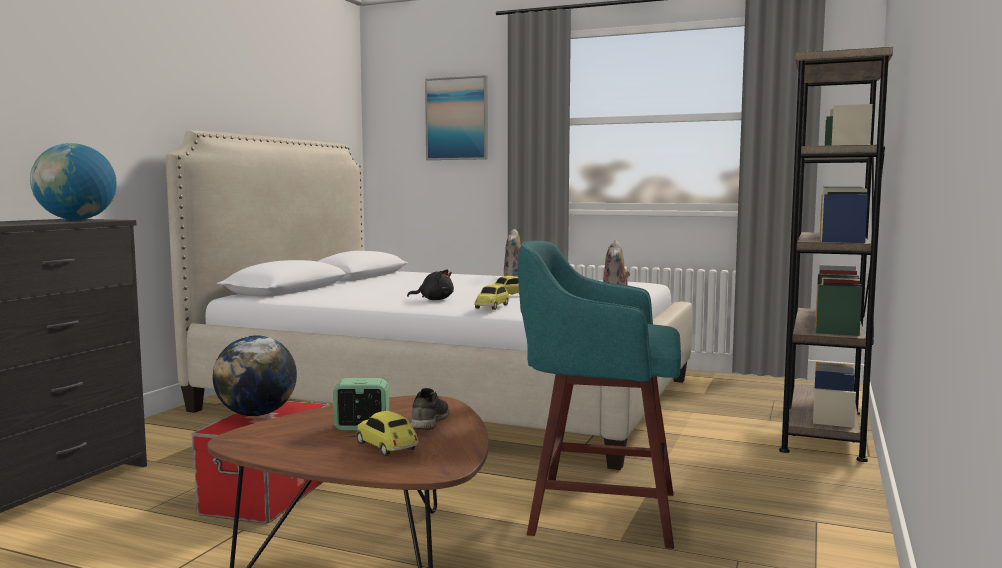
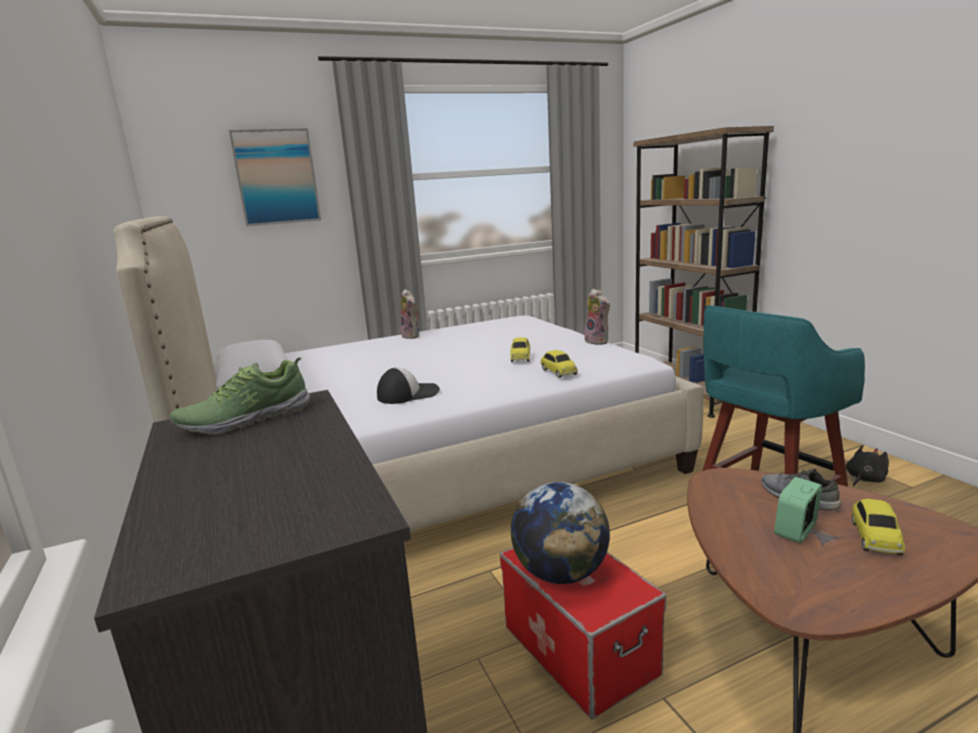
camera: 45 degrees left, 10 degrees up
(77, 219) = (245, 419): globe -> shoe
(373, 296) = (408, 394): none -> cap
(386, 447) = (875, 537): toy car -> toy car turned 75 degrees counterclockwise
(434, 300) = (476, 379): black plush toy -> black plush toy (864, 479)

